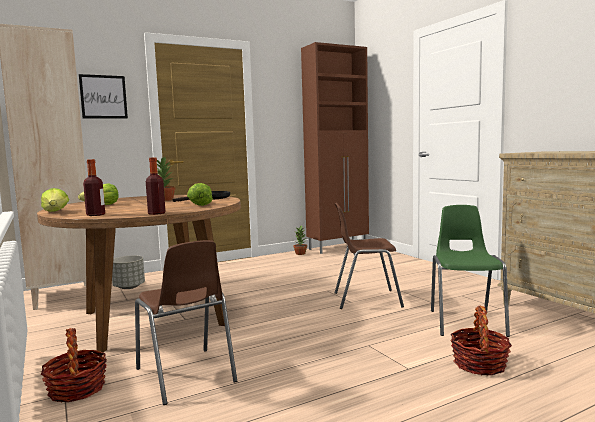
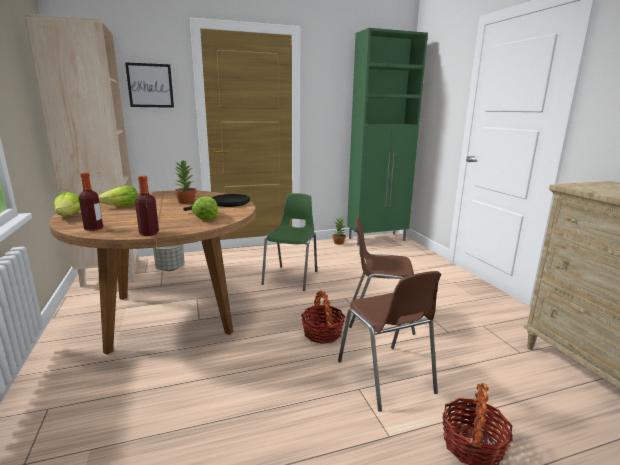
camera: 10 degrees right, 10 degrees up
(77, 389) = (61, 404): basket -> basket (322, 333)
(186, 375) = (164, 403): brown chair -> brown chair (386, 377)
(338, 248) = (378, 239): brown cabinet -> green cabinet
(466, 322) = (476, 369): green chair -> green chair (292, 277)

